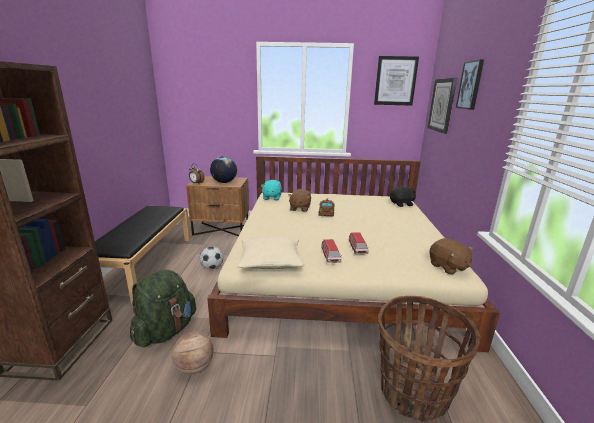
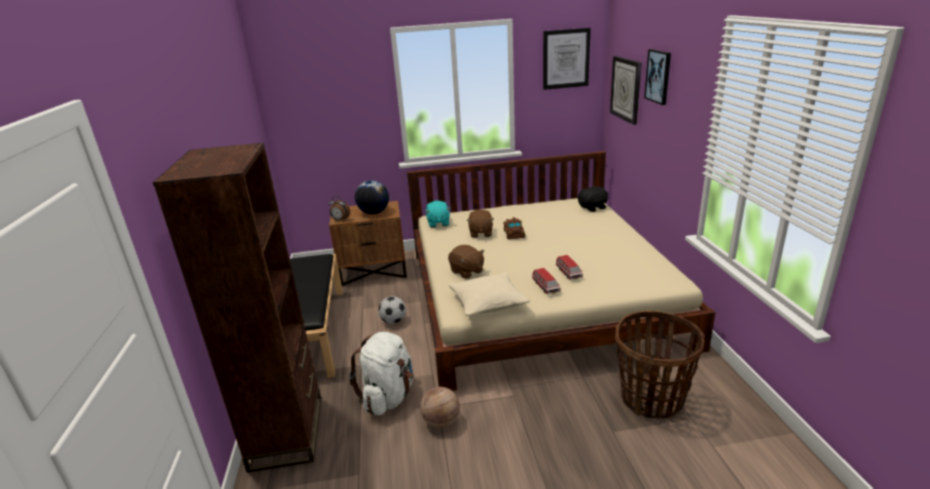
camera: 10 degrees left, 5 degrees up
(166, 331) = (388, 397): green backpack -> white backpack
(448, 267) = (662, 277): brown plush toy -> brown plush toy (467, 271)

